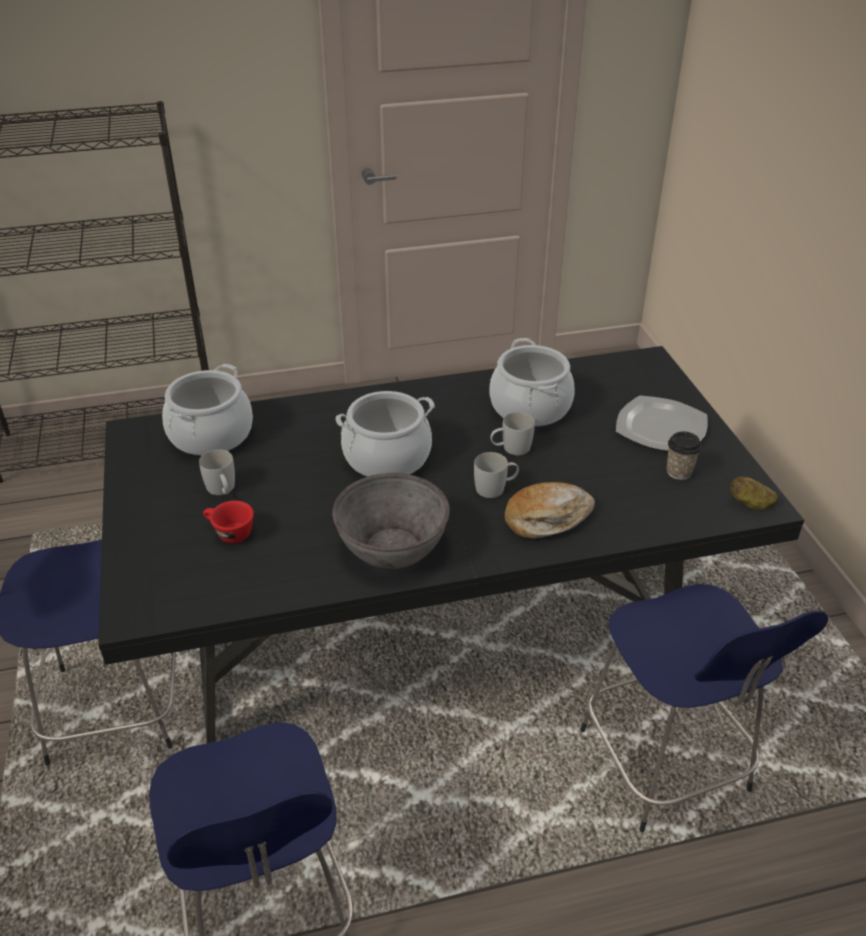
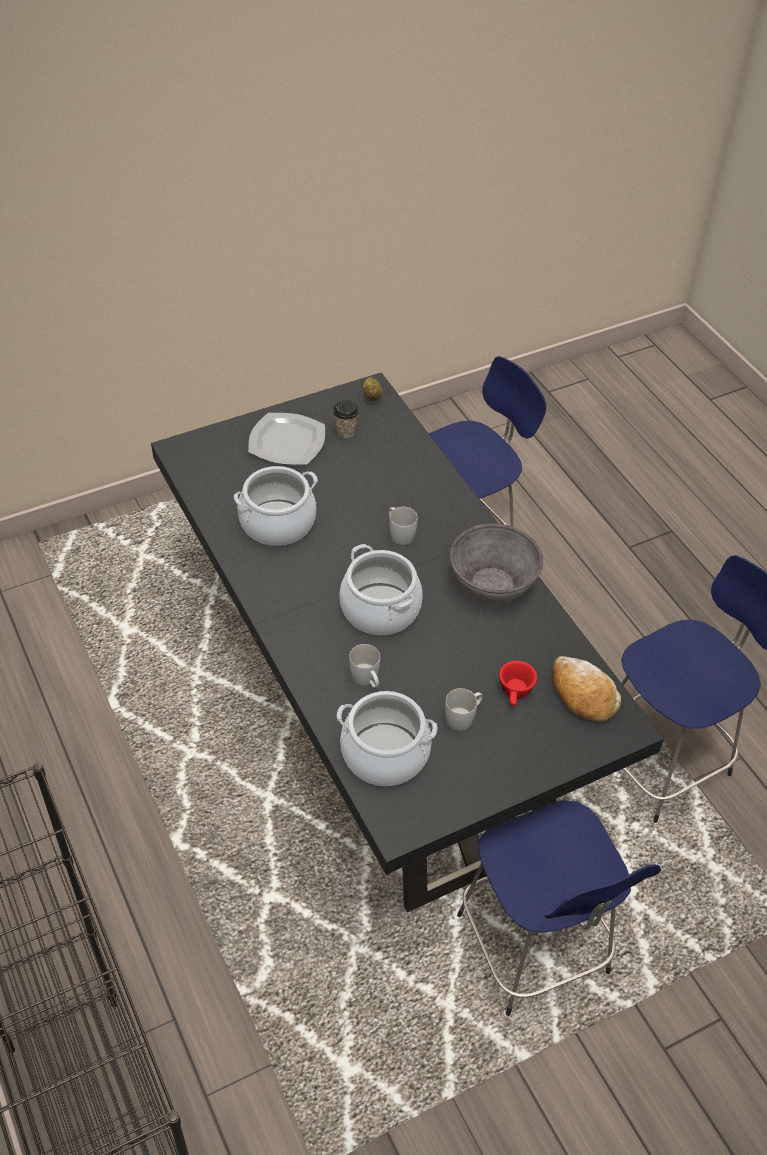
camera: 105 degrees left, 10 degrees up
(511, 448) = (343, 529): white mug -> white mug (367, 680)
(547, 518) = (426, 500): bread -> bread (583, 694)

